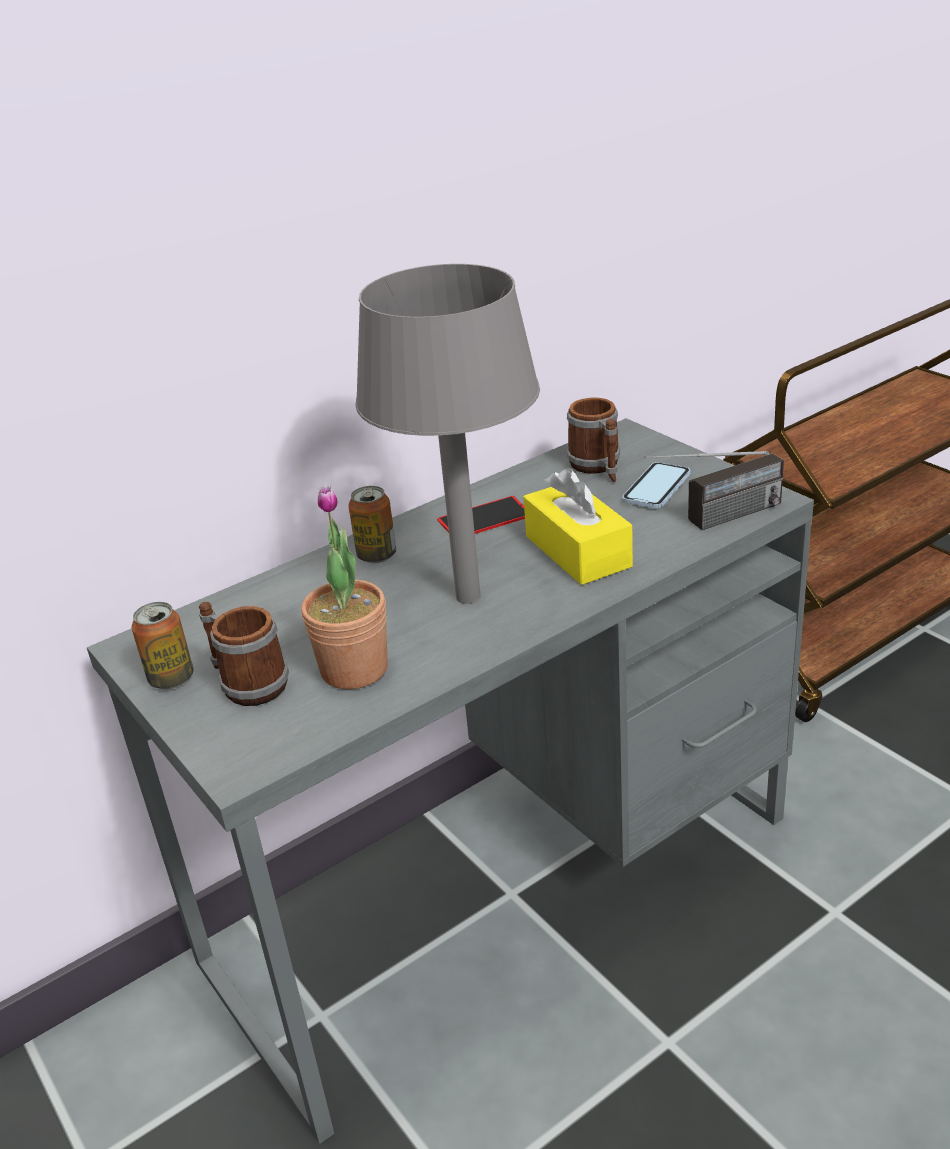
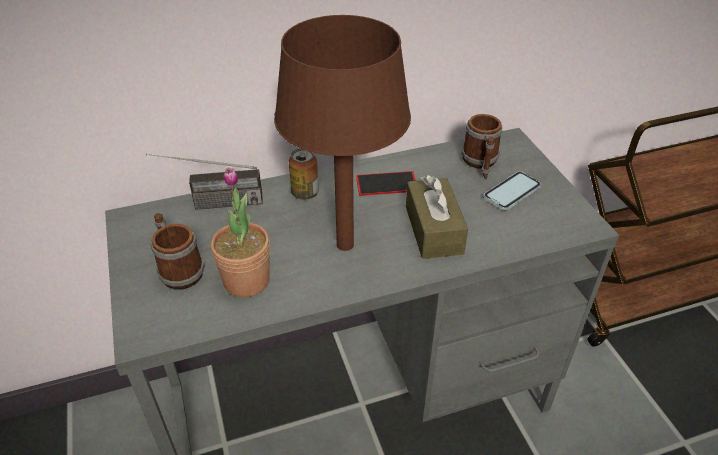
camera: 15 degrees right, 10 degrees up
(171, 678) = (138, 251): can -> none
(469, 595) = (346, 244): grey table lamp -> brown table lamp
(578, 551) = (433, 230): yellow tissue box -> brown tissue box
(714, 520) = (539, 232): radio -> radio (210, 204)

